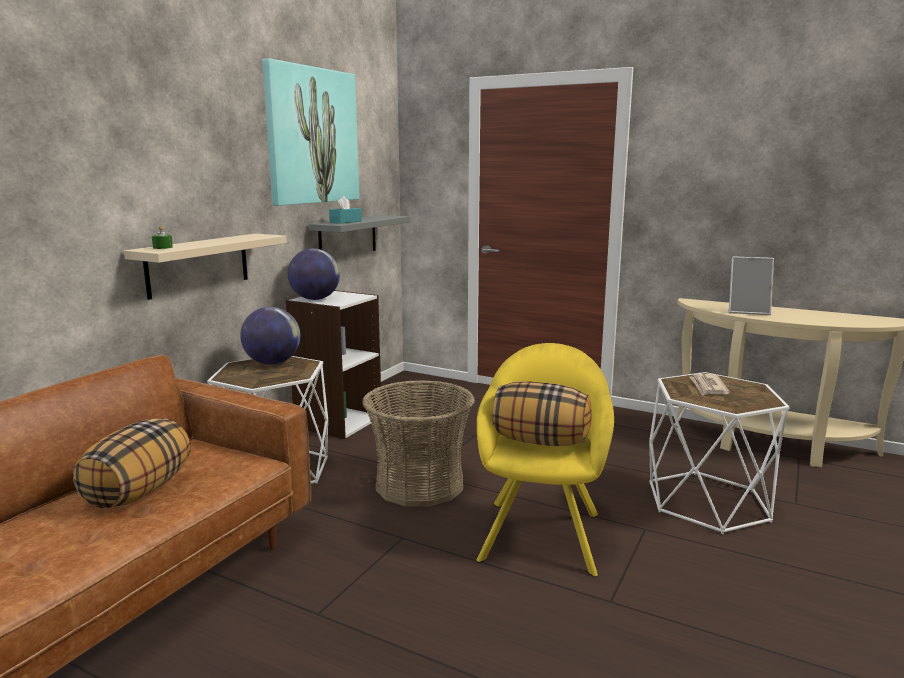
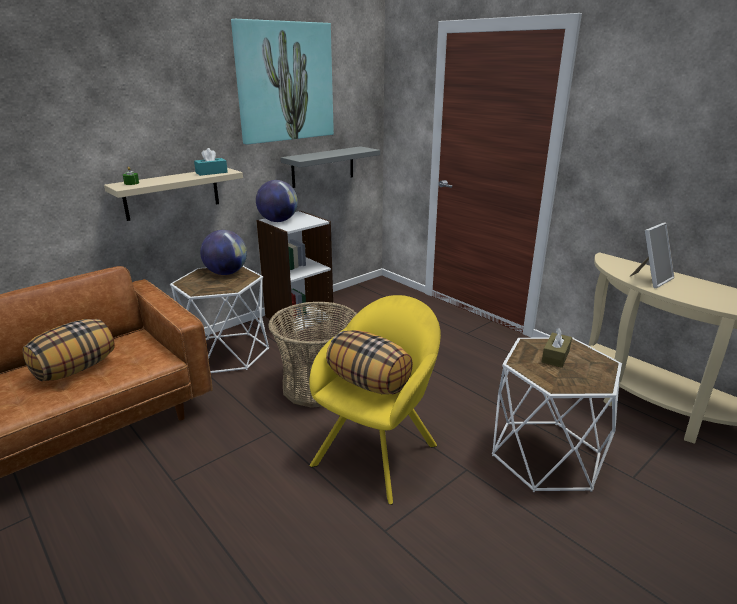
camera: 20 degrees right, 10 degrees up
(345, 222) = (312, 156): turquoise tissue box -> turquoise tissue box (211, 172)
(708, 387) = (555, 356): newspaper -> brown tissue box
(748, 311) = (650, 279): picture frame -> picture frame turned 75 degrees counterclockwise

